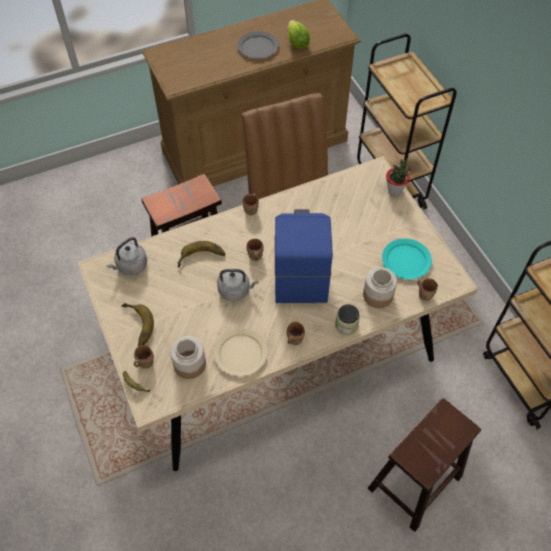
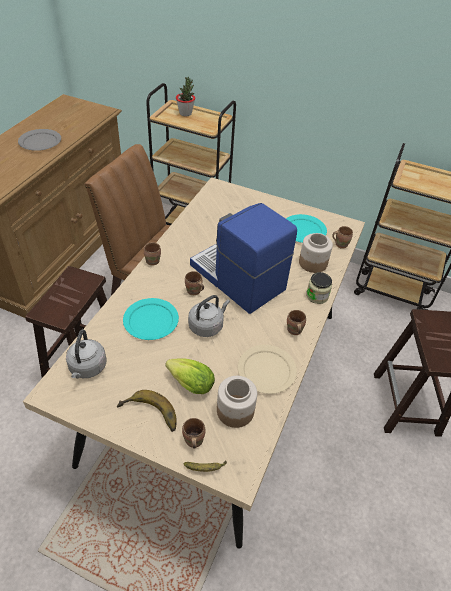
camera: 45 degrees left, 10 degrees down
(201, 259) = (150, 320): banana -> turquoise plate
(296, 41) = (70, 127): lettuce -> lettuce (188, 383)
(395, 189) = (244, 192): potted plant -> potted plant (185, 113)

